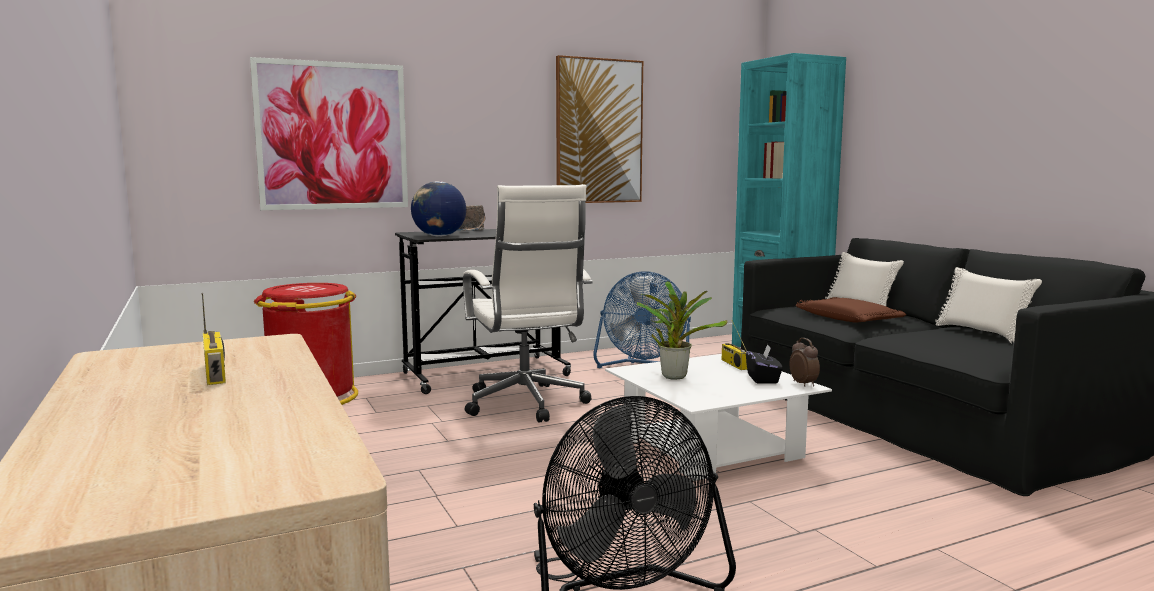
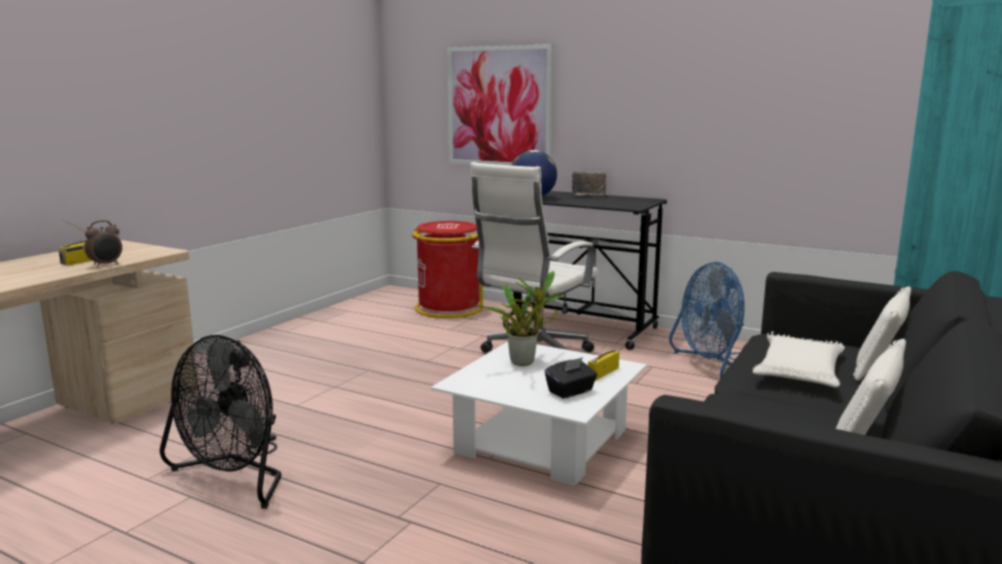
camera: 55 degrees right, 5 degrees up
(599, 131) = (748, 100): picture -> none
(804, 384) = (581, 409): alarm clock -> alarm clock (106, 265)
(848, 317) = (799, 368): brown pillow -> white pillow

